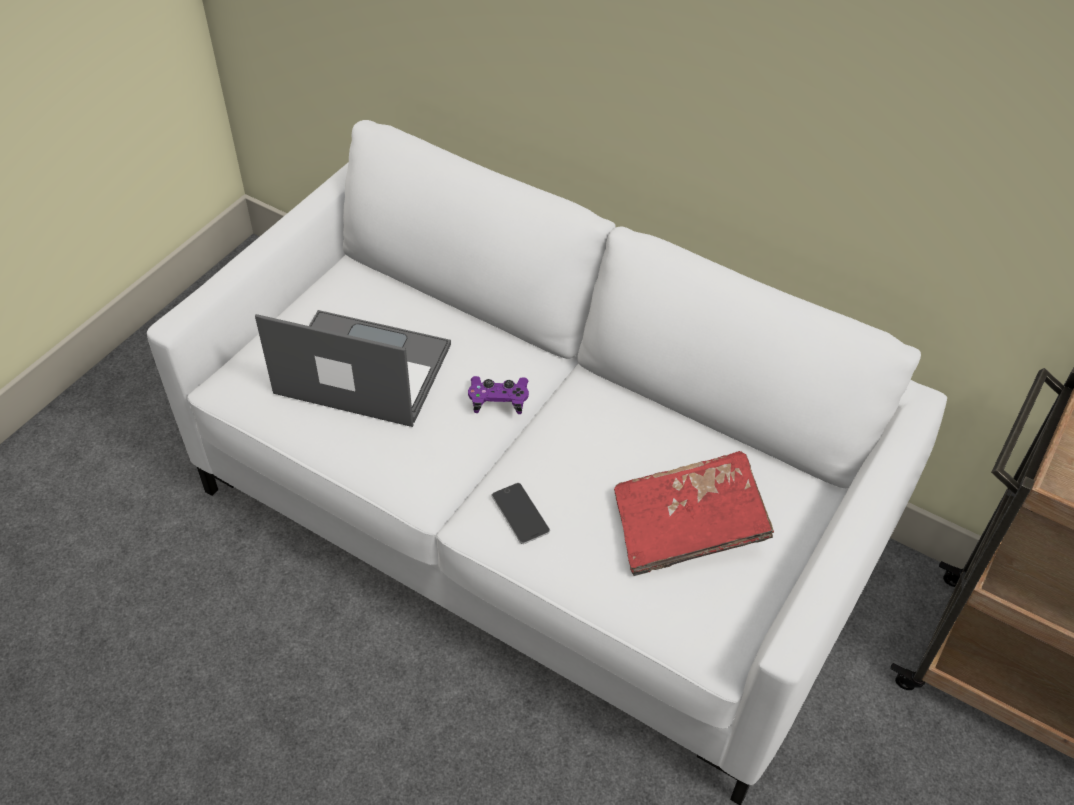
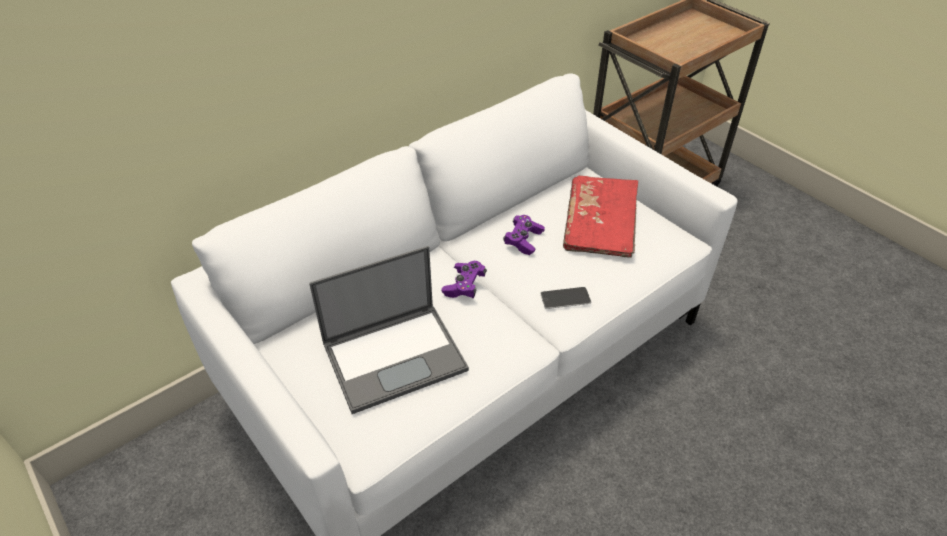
camera: 70 degrees left, 5 degrees down
(361, 369) = (396, 355): laptop -> laptop turned 150 degrees counterclockwise
(614, 442) = (523, 240): none -> purple game controller

